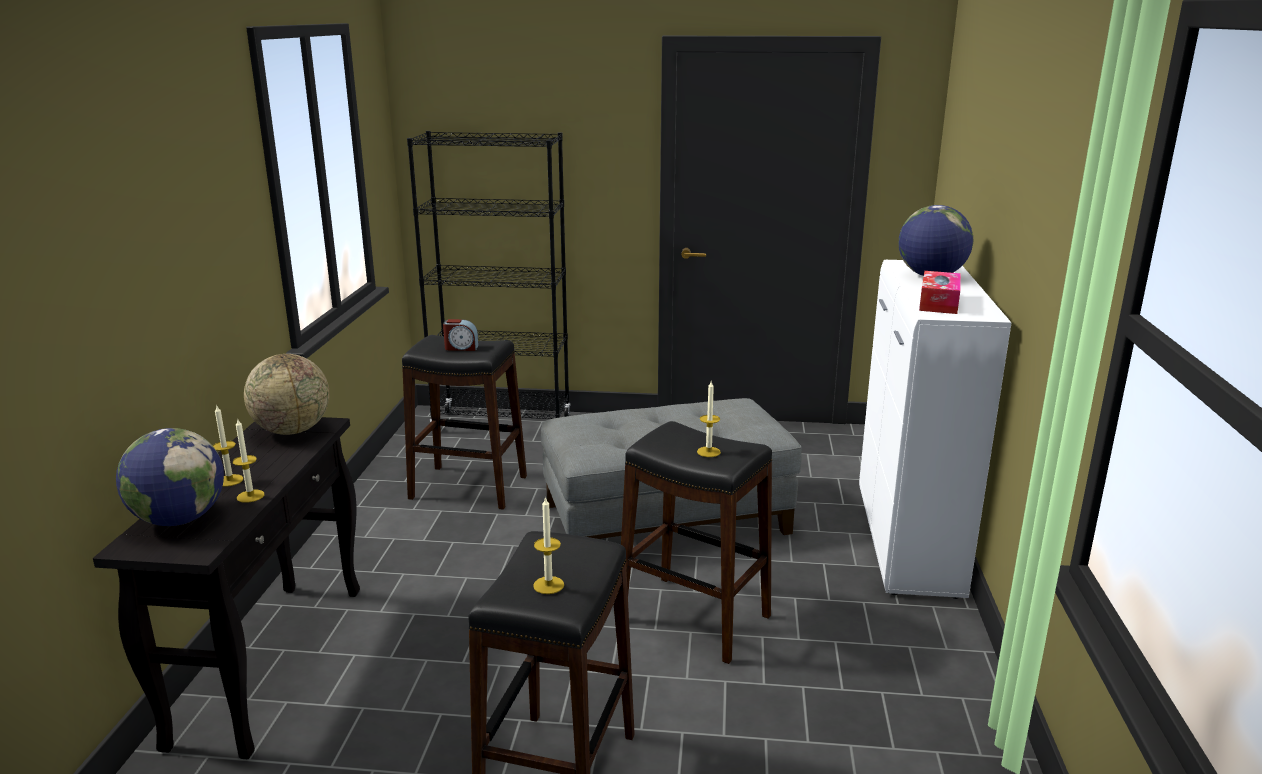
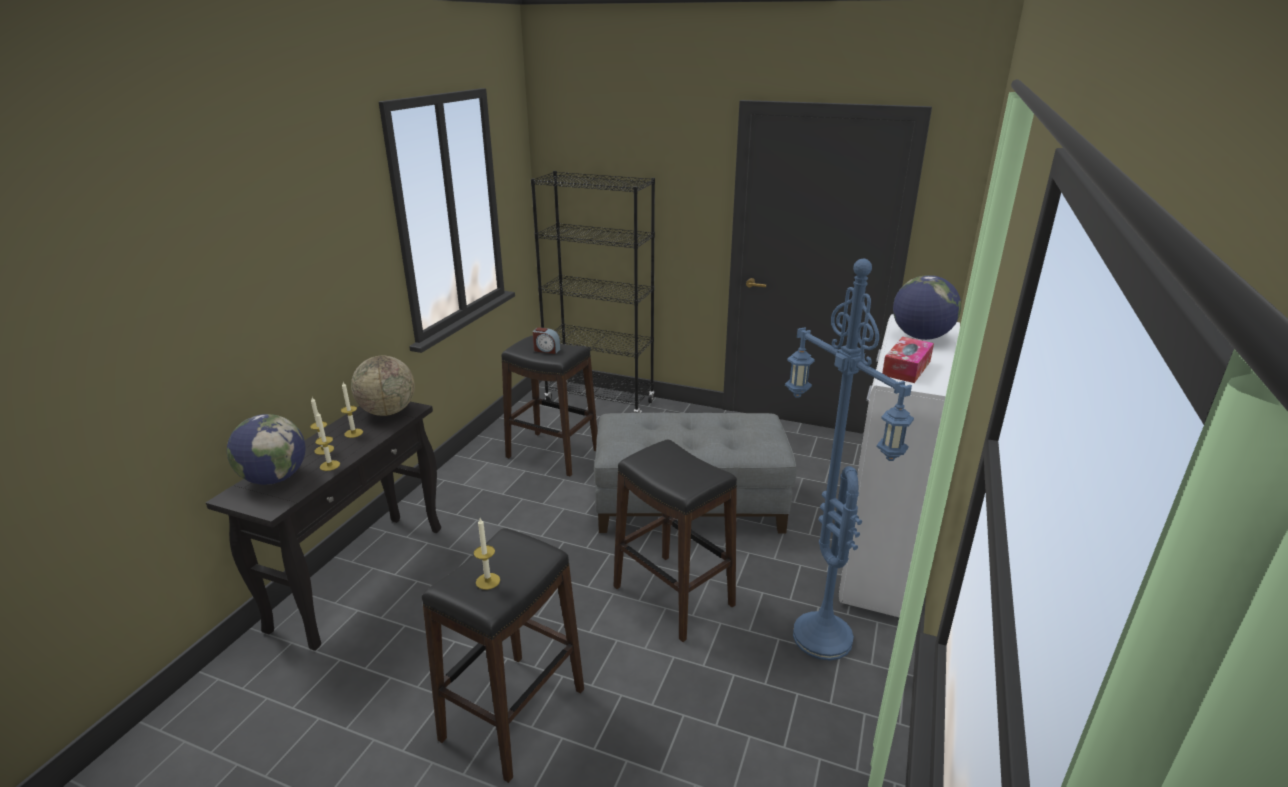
camera: 15 degrees right, 5 degrees up
(708, 452) = (680, 474): candle -> candle (353, 433)
(877, 632) = (817, 637): none -> blue floor lamp

